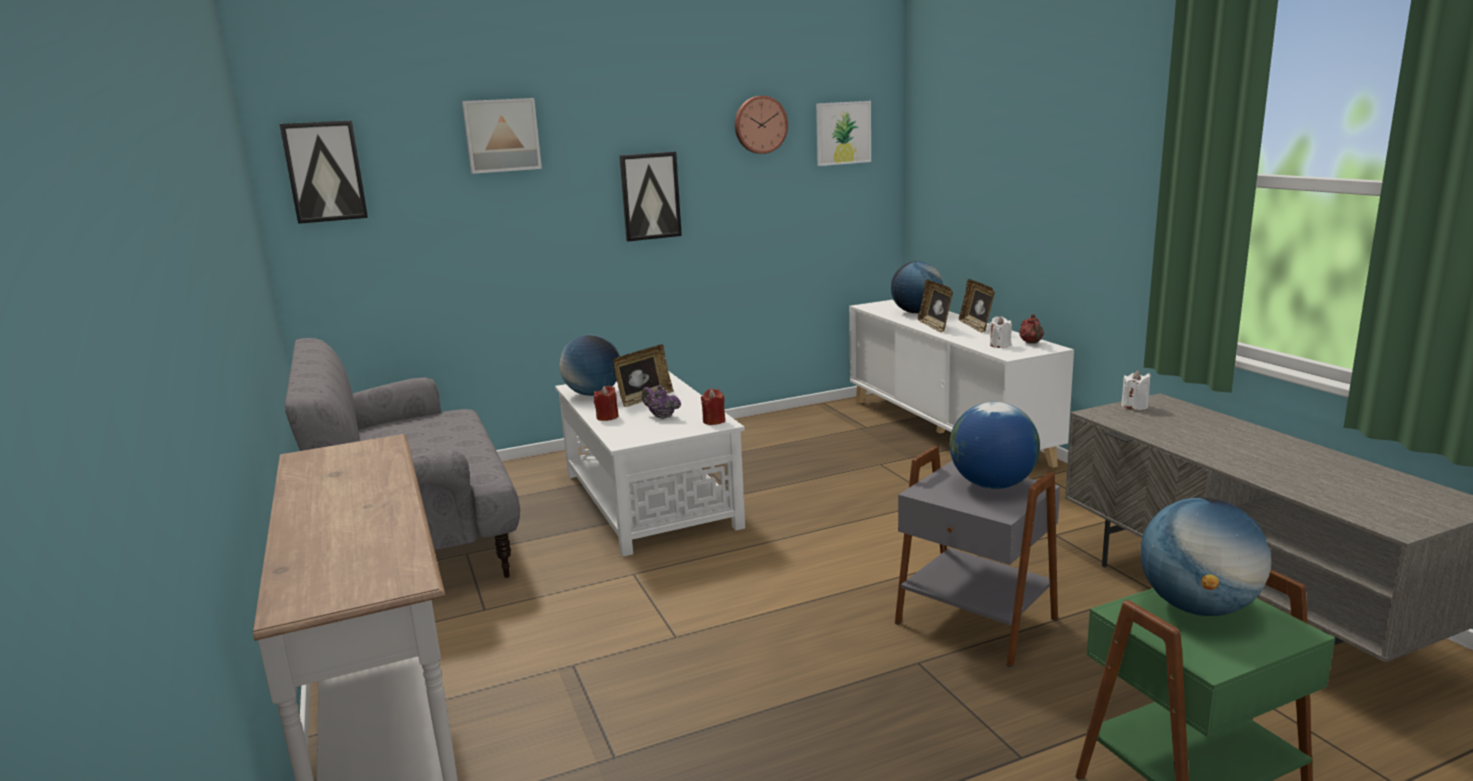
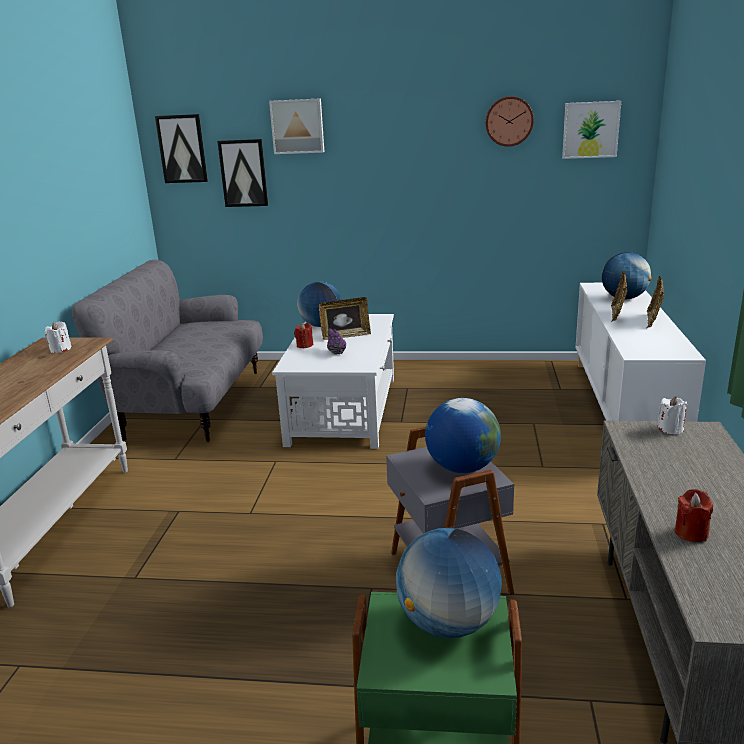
camera: 30 degrees right, 5 degrees up
(650, 196) = (409, 177): picture -> picture (243, 173)
(714, 421) = (362, 363): red candle -> red candle (691, 533)
(1000, 345) = (643, 343): white candle -> white candle (60, 349)
(1031, 343) = (675, 346): red teapot -> none

